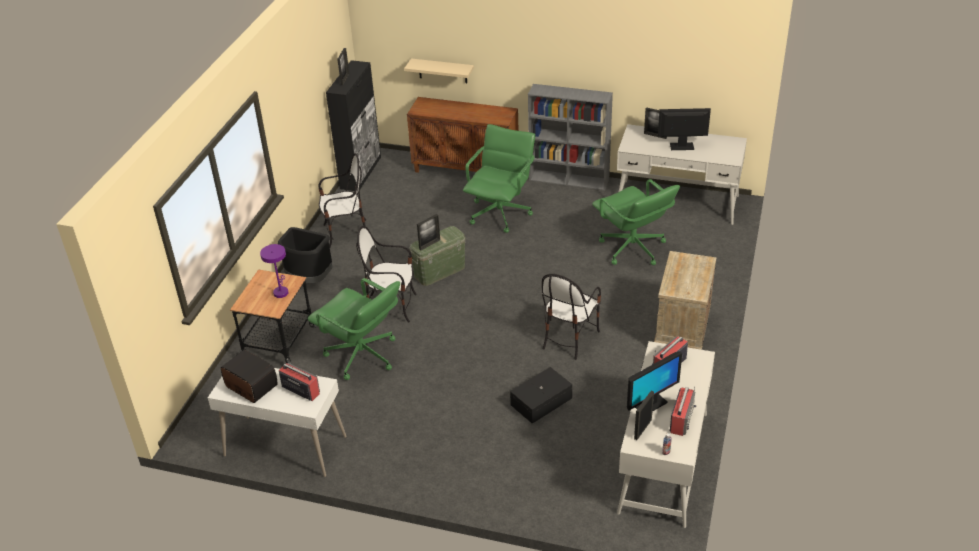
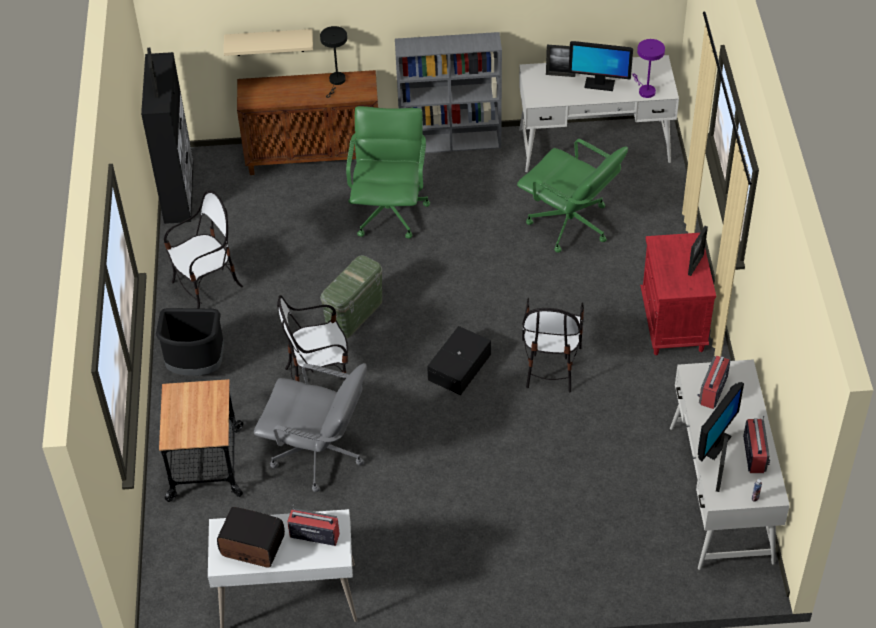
camera: 20 degrees left, 10 degrees up
(280, 291) = (208, 407): purple table lamp -> purple table lamp (645, 90)
(362, 356) = (318, 455): green office chair -> grey office chair
(429, 244) = (346, 289): picture frame -> picture frame (695, 264)
(486, 110) = (336, 81): none -> black table lamp
(542, 402) = (557, 456): black storage box -> black storage box (460, 367)
(682, 146) = (599, 84): monitor -> monitor turned 150 degrees counterclockwise
(682, 333) = (673, 325): beige nightstand -> red nightstand

